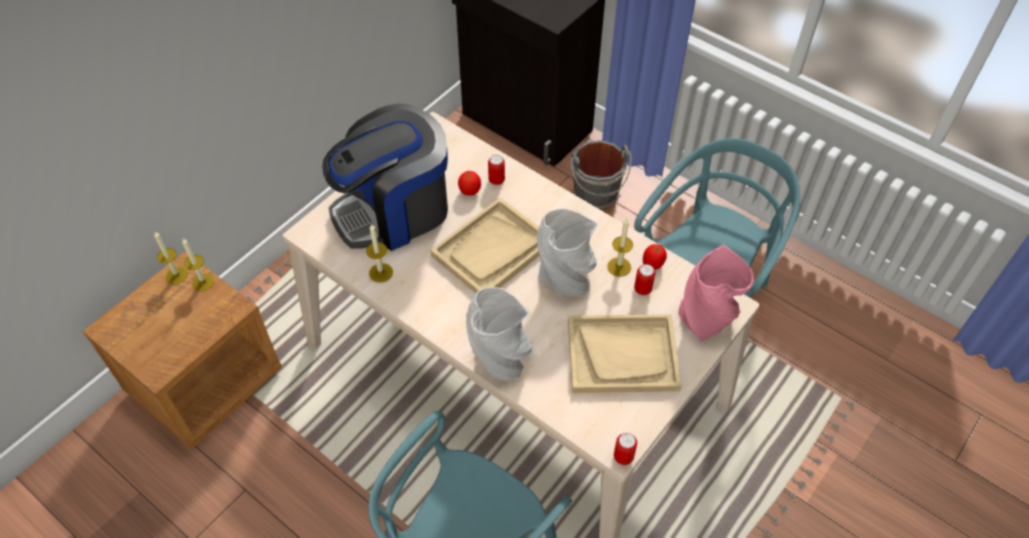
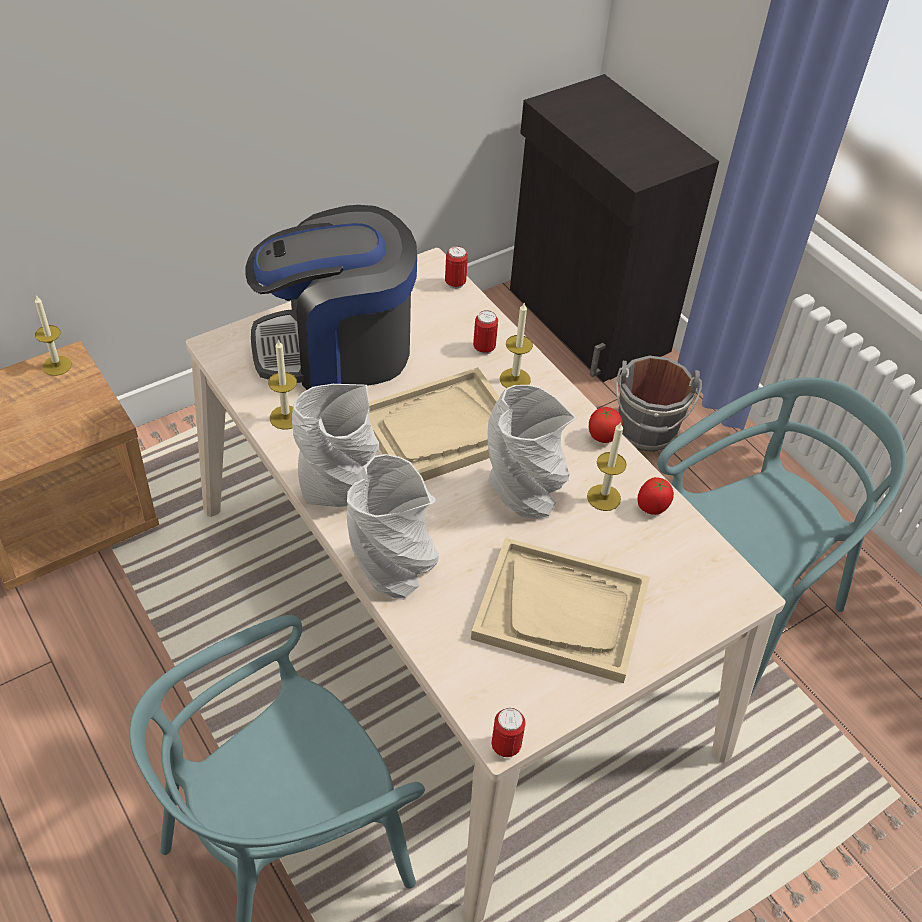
camera: 15 degrees right, 5 degrees down
(203, 282) = (84, 382): candle -> candle (515, 379)
(441, 313) = (340, 487): none -> grey vase
(469, 192) = (443, 352): tomato -> tomato (602, 438)
(642, 290) = (624, 535): can -> can (455, 283)
(707, 319) = (701, 599): pink vase -> none

